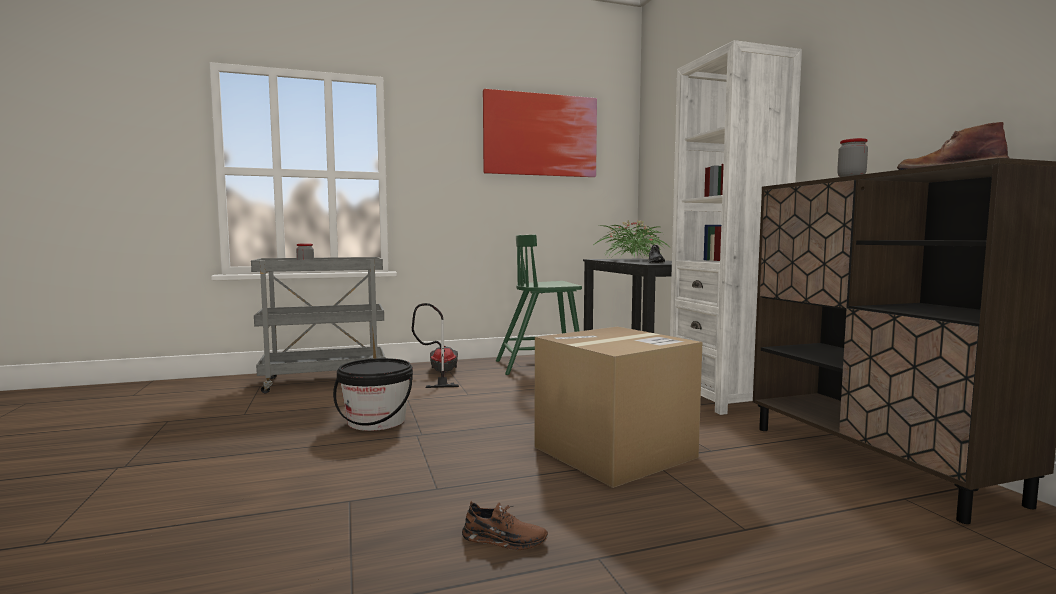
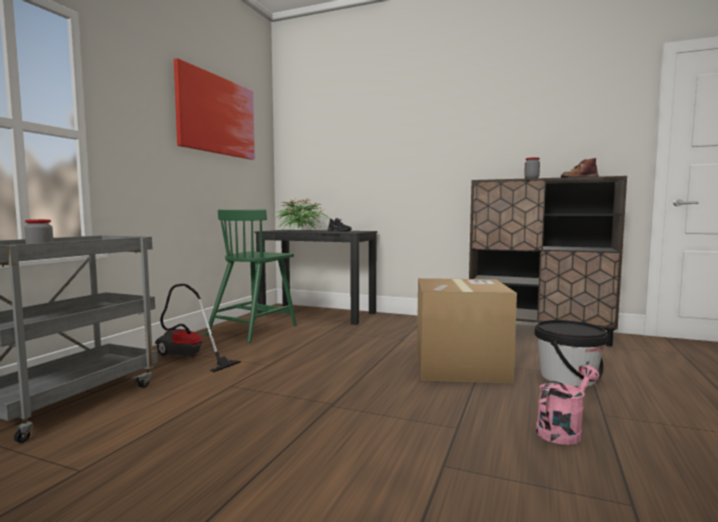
camera: 50 degrees left, 0 degrees up
(376, 421) = (265, 411): black bucket -> black bucket (568, 377)
(504, 540) = (563, 430): brown shoe -> pink watering can
(723, 398) = (414, 322): white bookcase -> none

